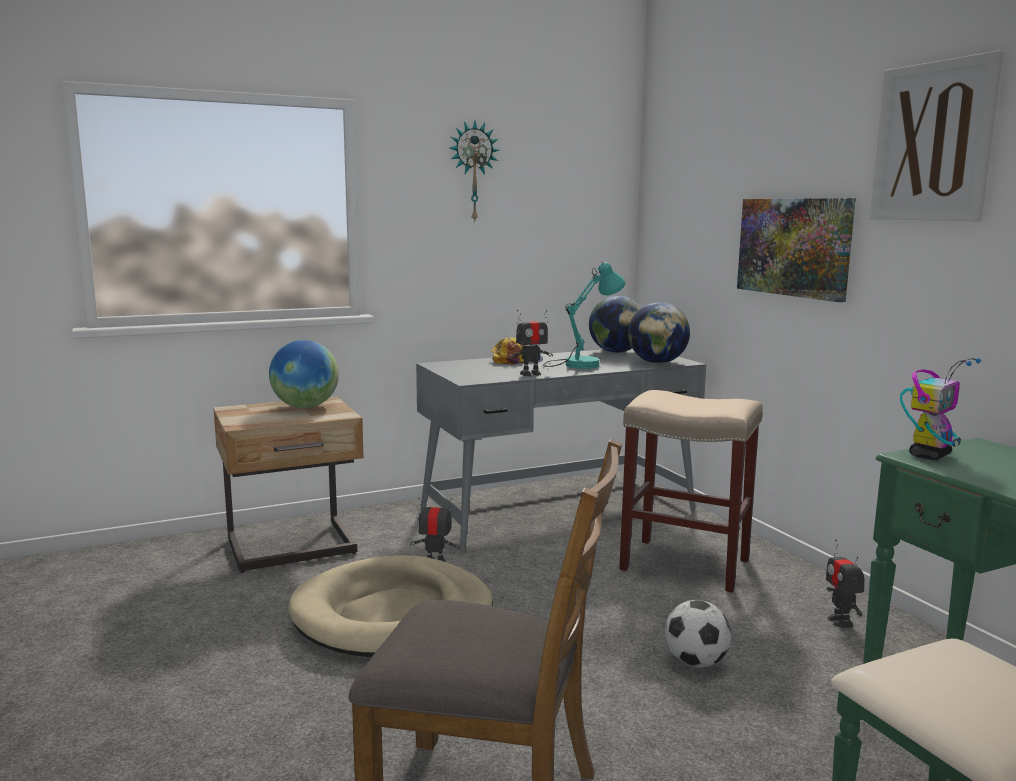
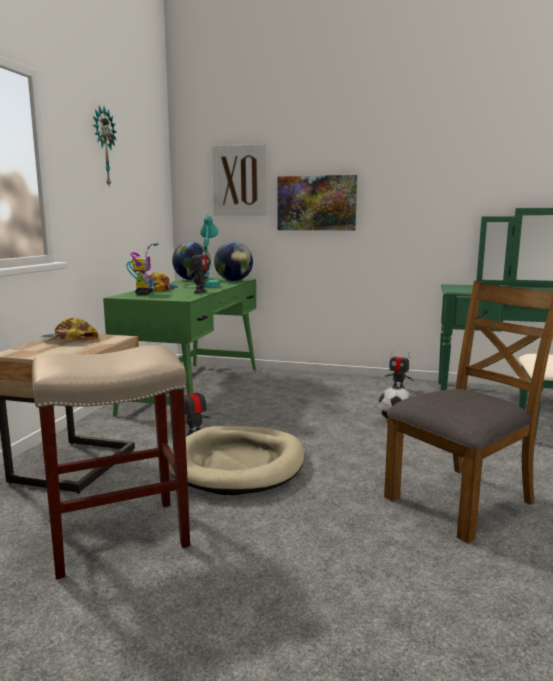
camera: 50 degrees left, 0 degrees up
(305, 407) = (69, 340): globe -> cap
(559, 510) = (194, 389): grey desk -> green desk
(683, 564) = (305, 391): beige stool -> beige stool (117, 537)
(930, 455) = (457, 289): toy robot -> toy robot (144, 293)
(932, 142) = (401, 147): picture -> picture (240, 180)

